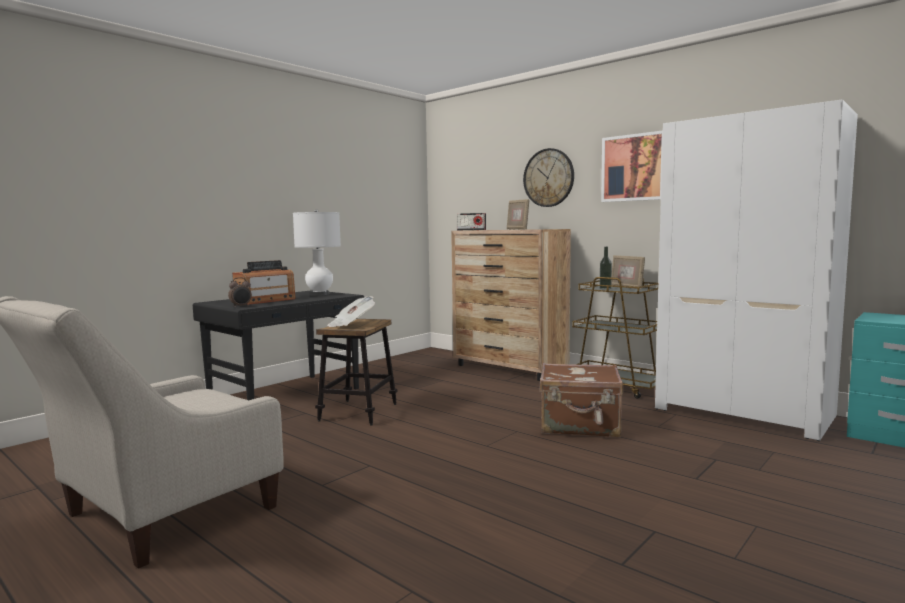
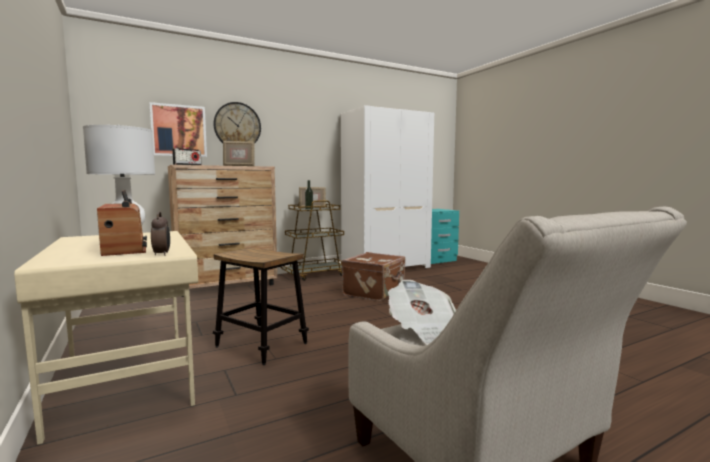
camera: 70 degrees left, 0 degrees up
(287, 395) = (127, 377): black desk -> beige desk
(351, 324) = (259, 254): newspaper -> newspaper (424, 331)
(633, 168) = (304, 128): picture -> picture (179, 131)

